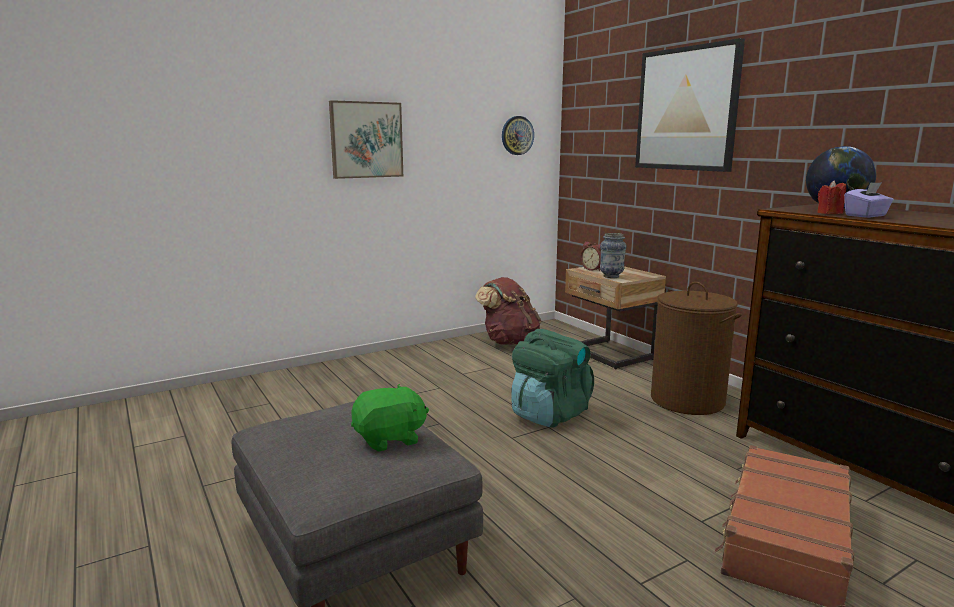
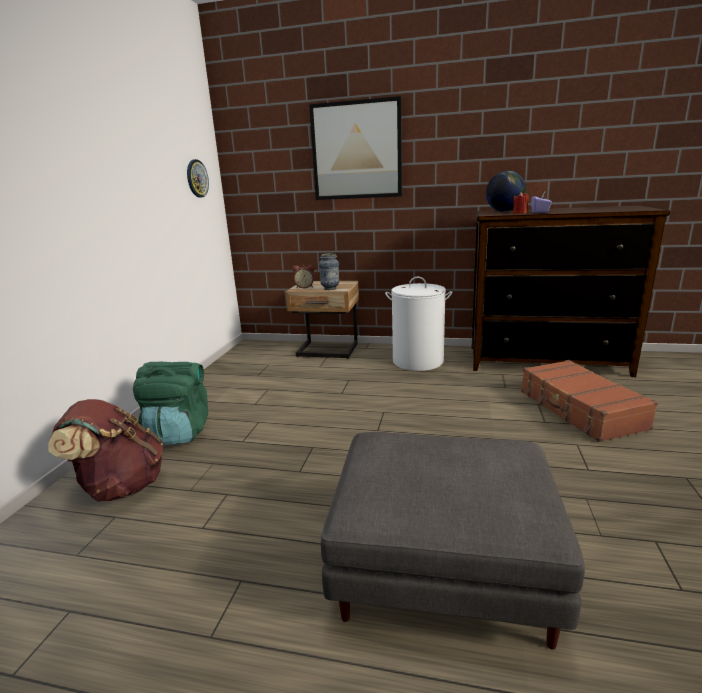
camera: 45 degrees left, 5 degrees up
(366, 140) = (84, 185): picture -> none
(390, 439) = (468, 454): green plush toy -> none
(509, 341) = (242, 367): brown backpack -> brown backpack (121, 487)
(549, 414) = (368, 404): green backpack -> green backpack (179, 432)
(687, 400) = (418, 361): brown laundry basket -> white laundry basket

